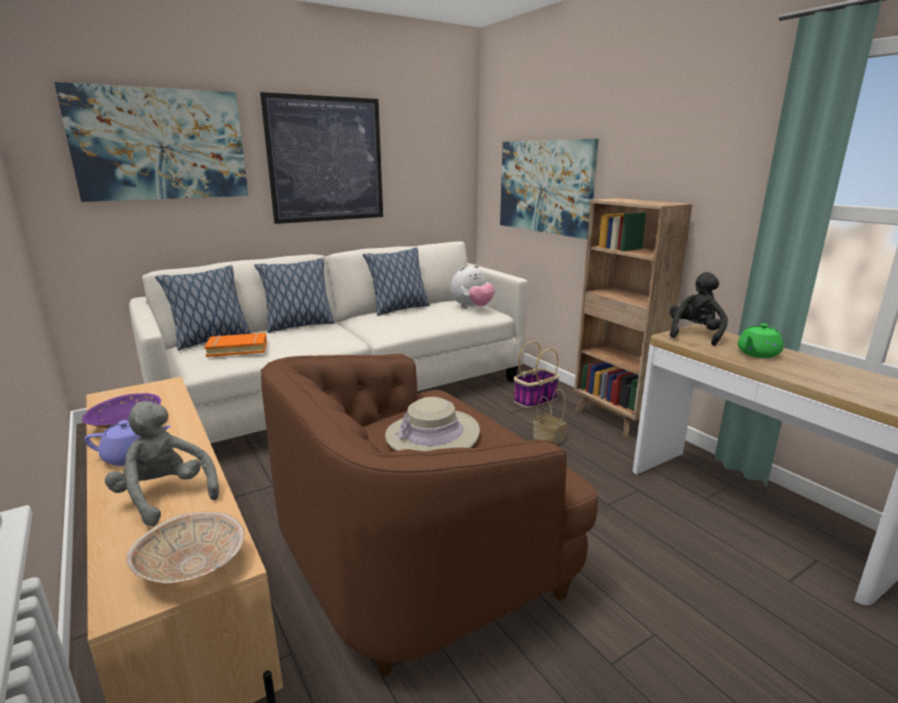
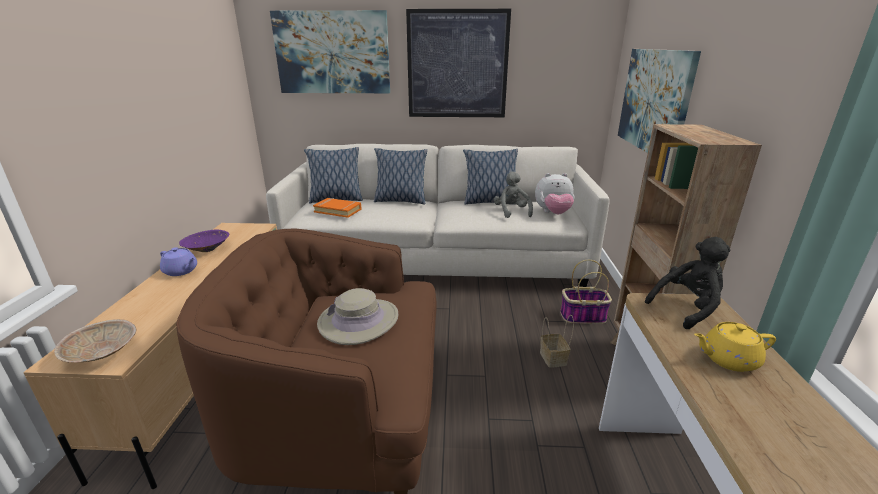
camera: 35 degrees right, 5 degrees up
(165, 496) = (156, 303): grey plush toy -> grey plush toy (511, 212)
(757, 354) = (727, 359): green teapot -> yellow teapot

